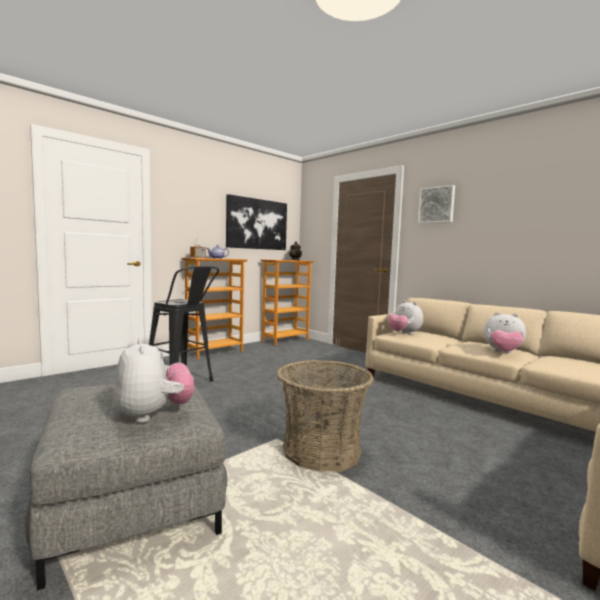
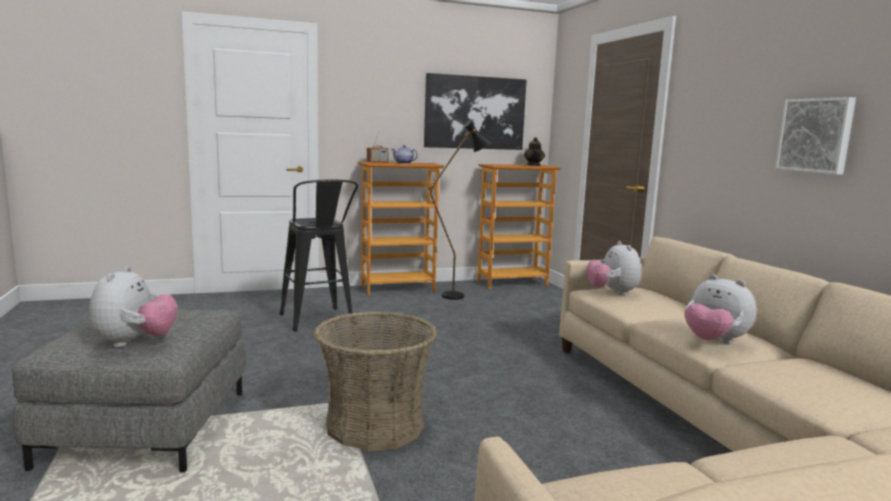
camera: 25 degrees right, 5 degrees up
(264, 352) = (461, 296): none -> black floor lamp
(436, 205) = (711, 84): picture -> picture (816, 135)

